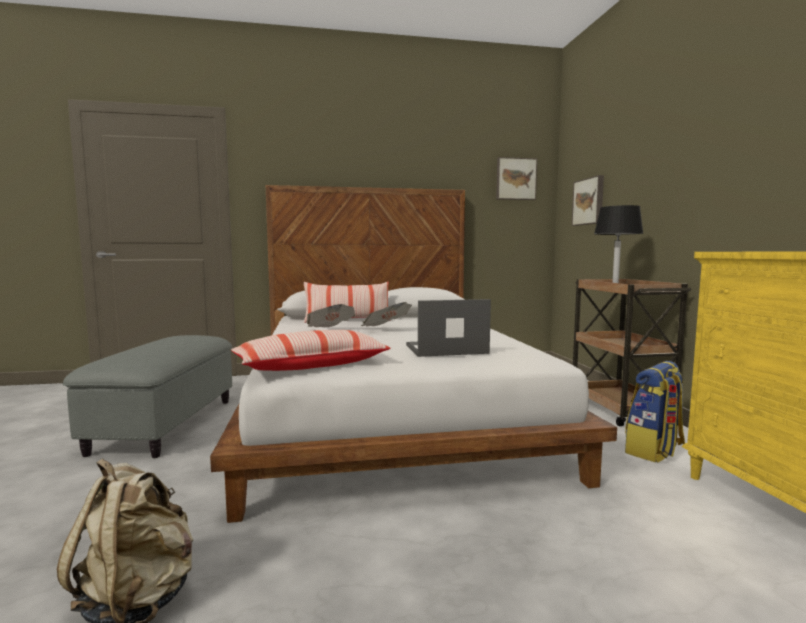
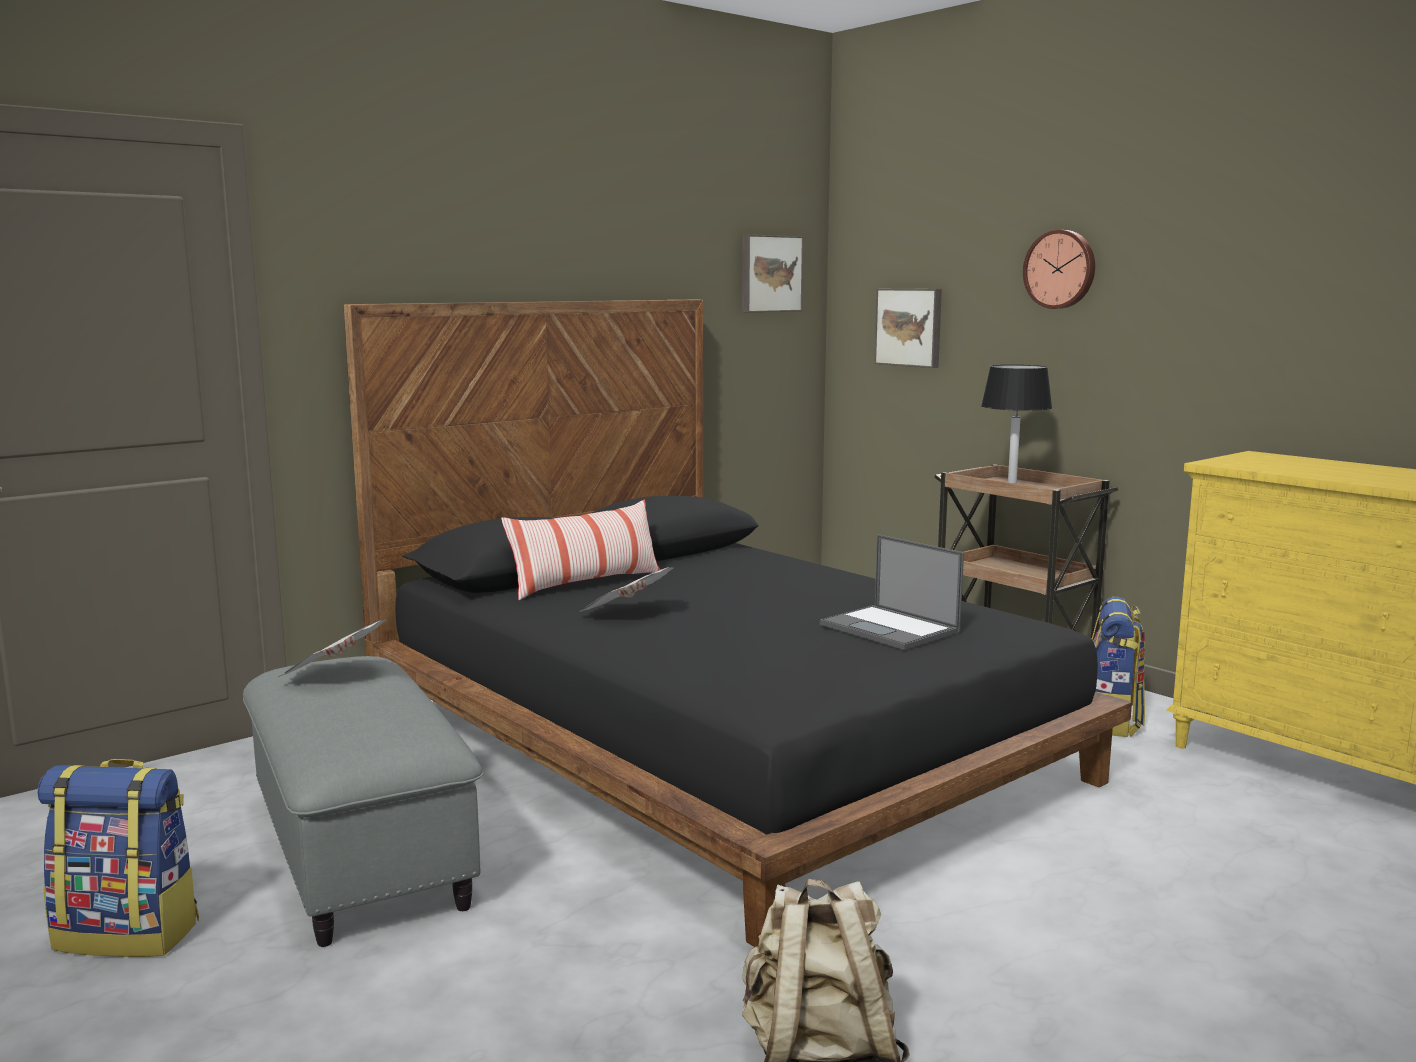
camera: 30 degrees left, 5 degrees up
(46, 433) = (129, 934): none -> backpack
(311, 365) = (792, 692): pillow -> none
(386, 329) = (712, 597): newspaper -> newspaper (334, 676)
(389, 414) = (719, 743): white bed -> black bed
(445, 349) = (891, 629): laptop -> laptop turned 90 degrees counterclockwise
(663, 145) = (1061, 269): none -> wall clock

